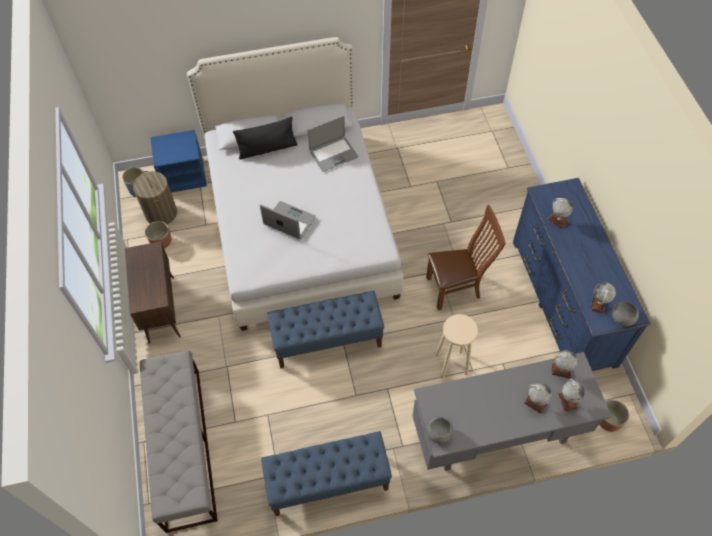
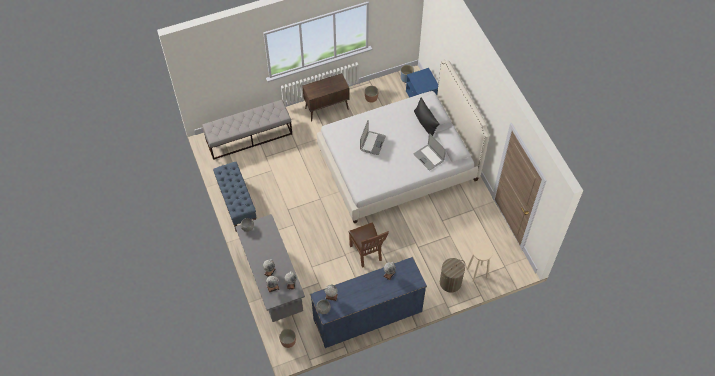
camera: 80 degrees right, 0 degrees up
(161, 213) = (391, 93): laundry basket -> laundry basket (450, 282)
(327, 340) = (319, 191): blue bench -> none
(452, 364) = (313, 256): beige stool -> beige stool (477, 273)

